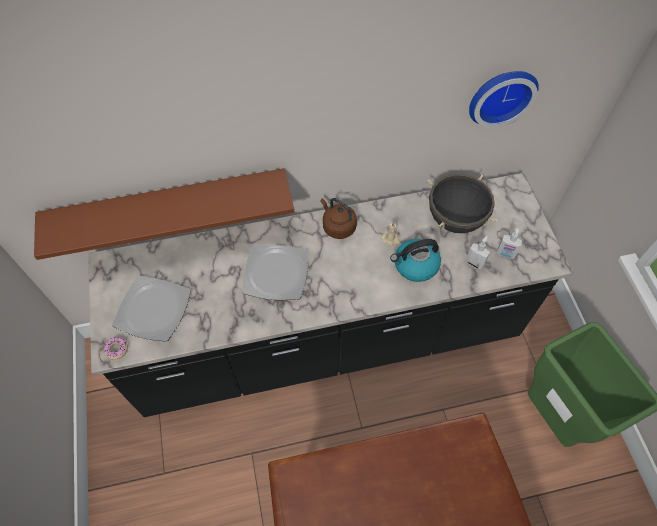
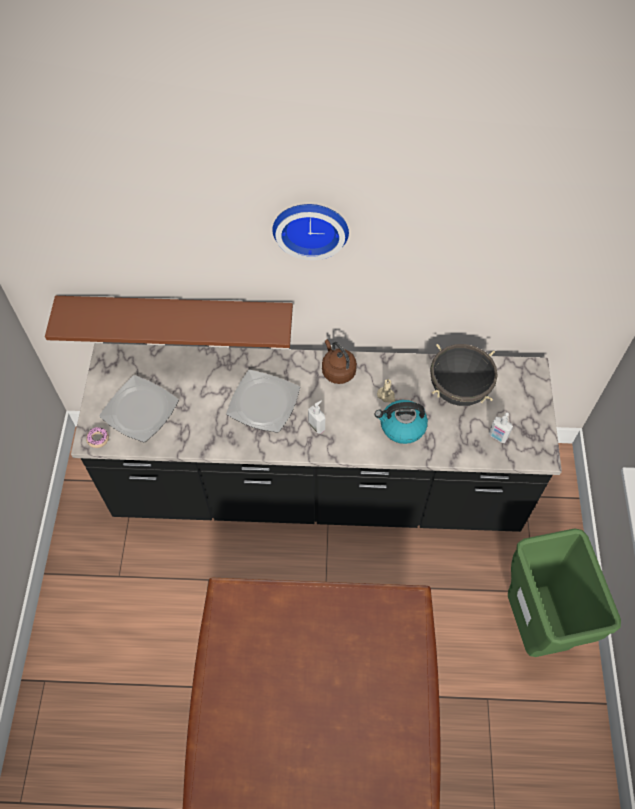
camera: 15 degrees right, 0 degrees up
(474, 263) = (463, 438): soap dispenser -> soap dispenser (317, 426)
(501, 95) = (517, 276): wall clock -> wall clock (310, 226)

